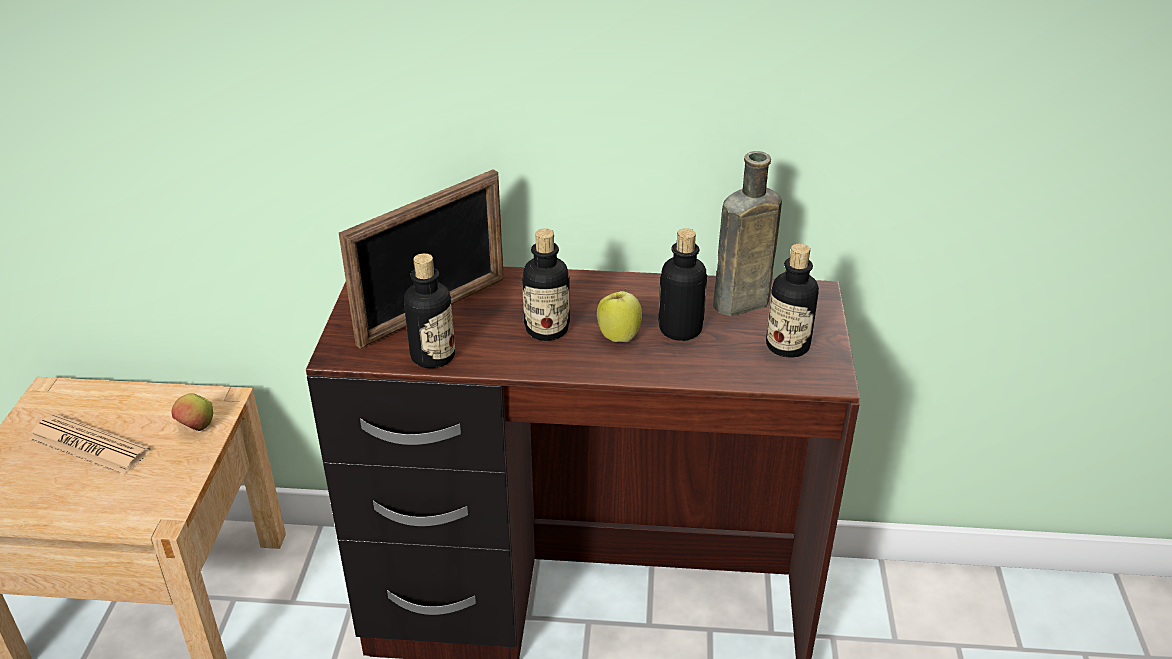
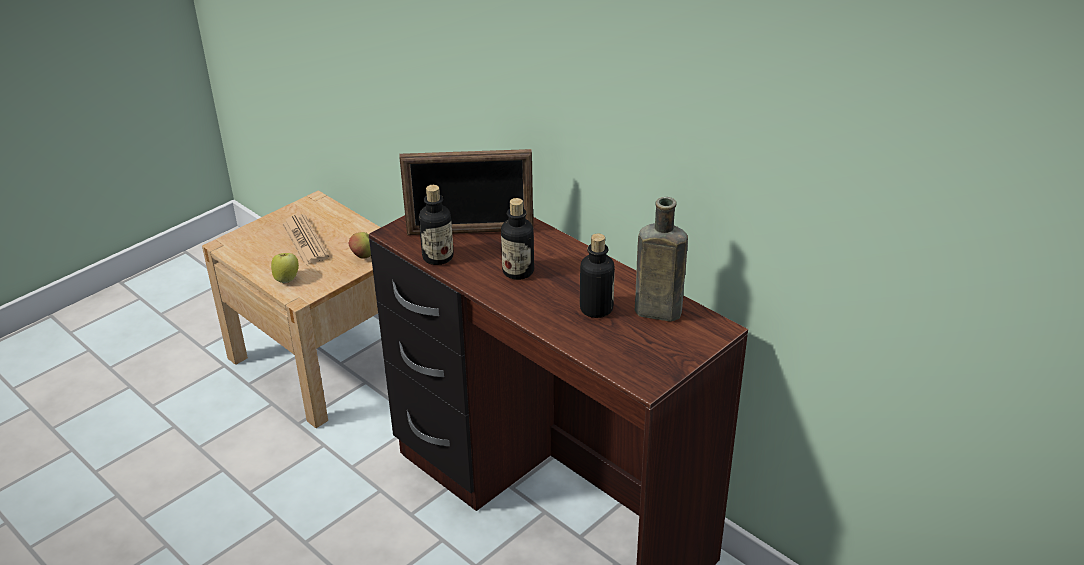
camera: 40 degrees right, 0 degrees up
(618, 336) = (553, 295): apple -> apple (287, 279)
(787, 346) = (649, 351): bottle -> none

